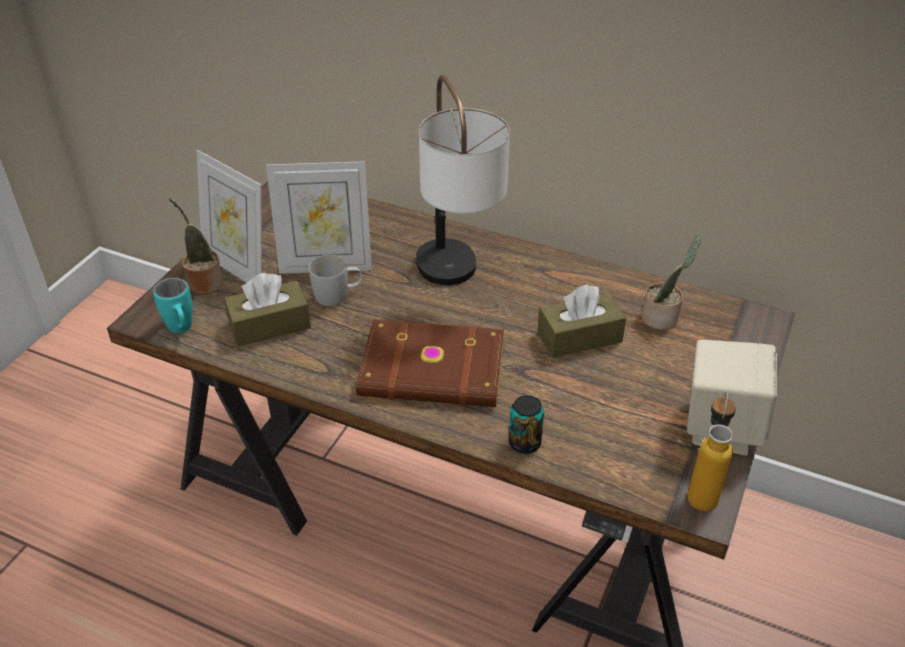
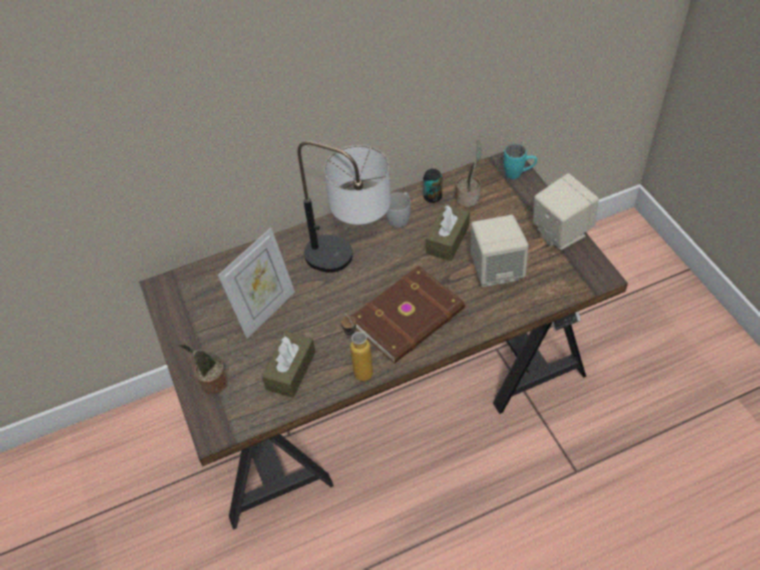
camera: 45 degrees left, 10 degrees up
(182, 330) = (247, 418): turquoise mug -> turquoise mug (518, 174)
(238, 268) = (217, 356): picture frame -> none
(338, 295) = (300, 321): white mug -> white mug (400, 216)
(524, 443) = (498, 314): can -> can (432, 197)
(586, 403) = (496, 270): none -> beige speaker
(702, 490) = (590, 268): bottle -> bottle (359, 368)

